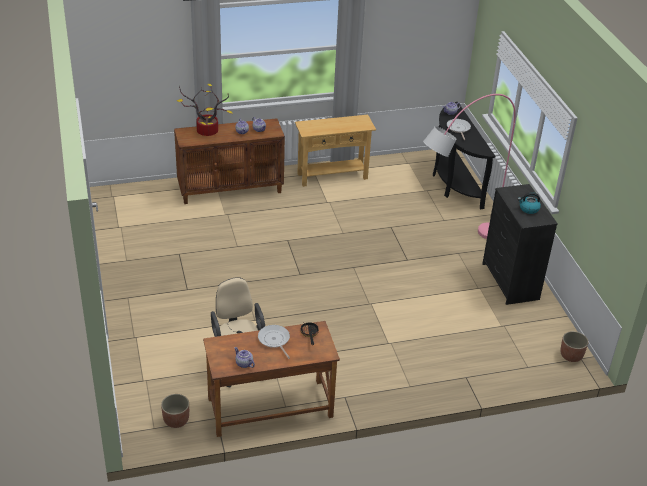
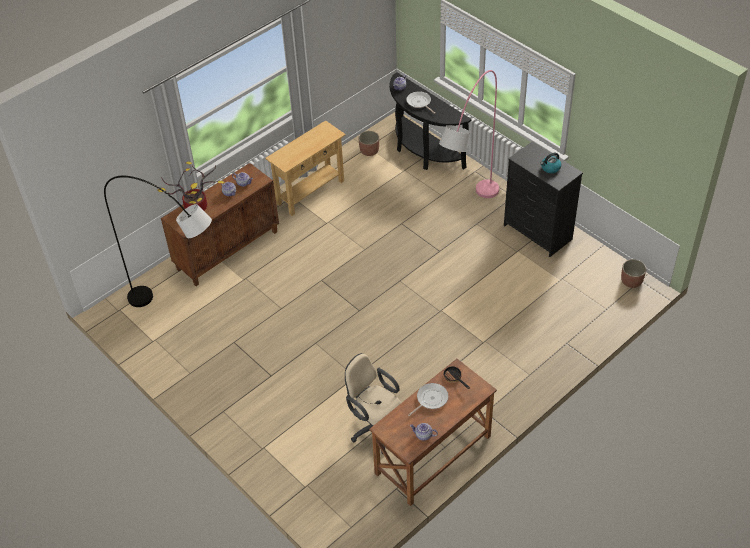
camera: 25 degrees left, 10 degrees up
(158, 216) = (182, 310): none -> grey floor lamp
(176, 420) = (364, 509): planter -> planter (369, 151)
(274, 340) = (430, 399): frying pan -> frying pan turned 105 degrees clockwise

